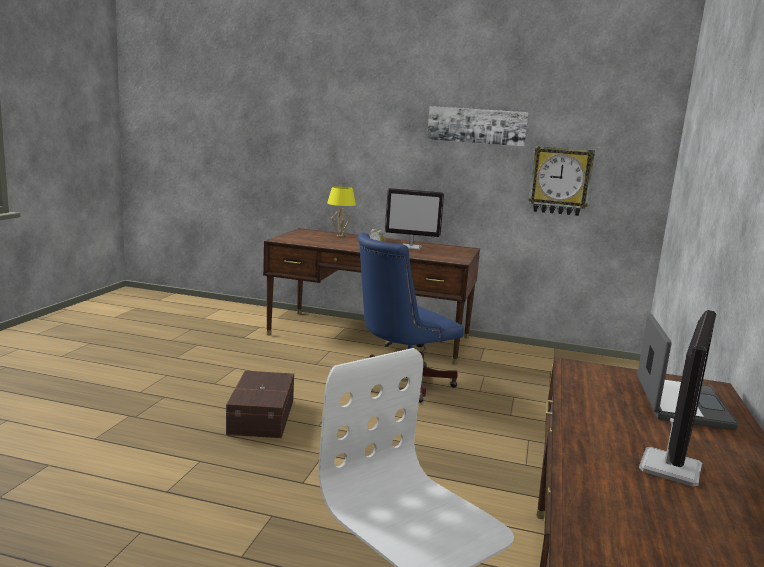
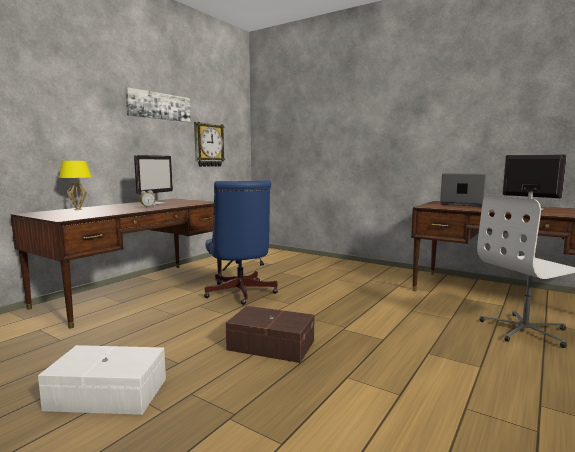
camera: 70 degrees left, 5 degrees down
(162, 371) = (108, 395): none -> white storage box

